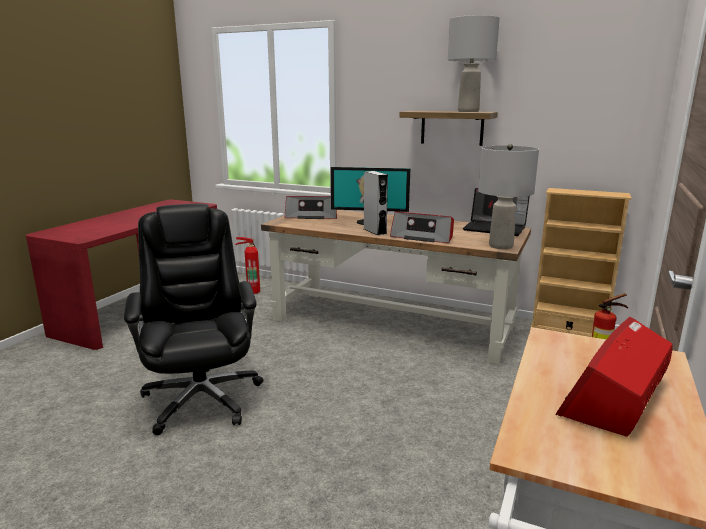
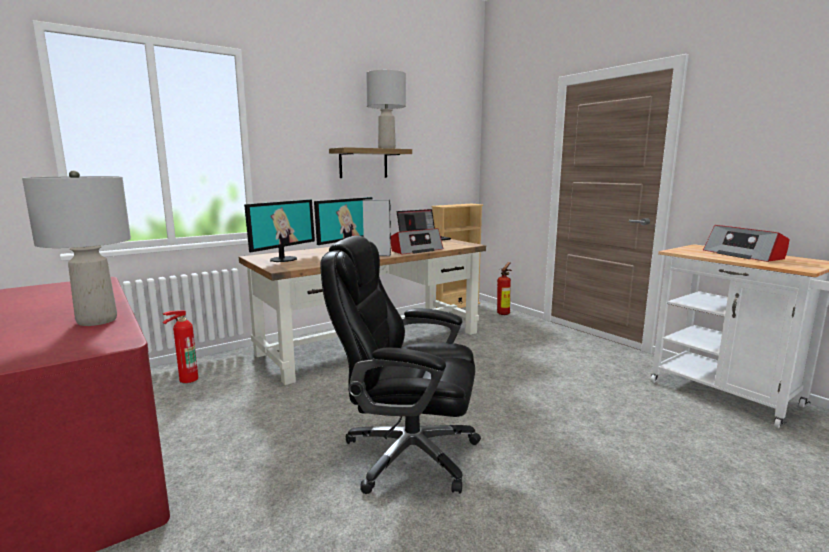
camera: 60 degrees left, 5 degrees down
(312, 216) = (283, 259): radio -> monitor
(501, 246) = (466, 244): grey table lamp -> grey table lamp (98, 320)

